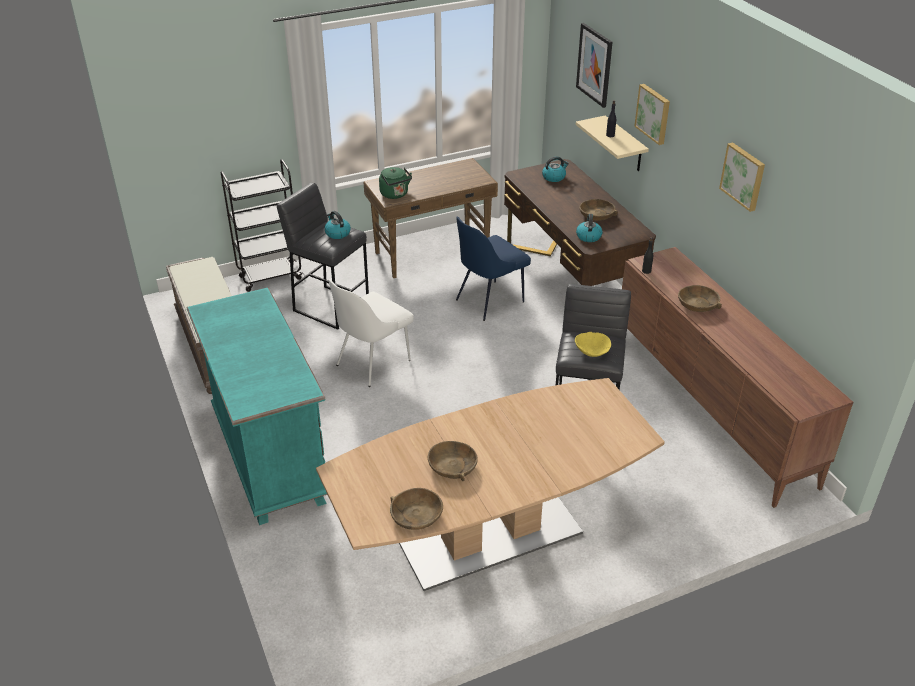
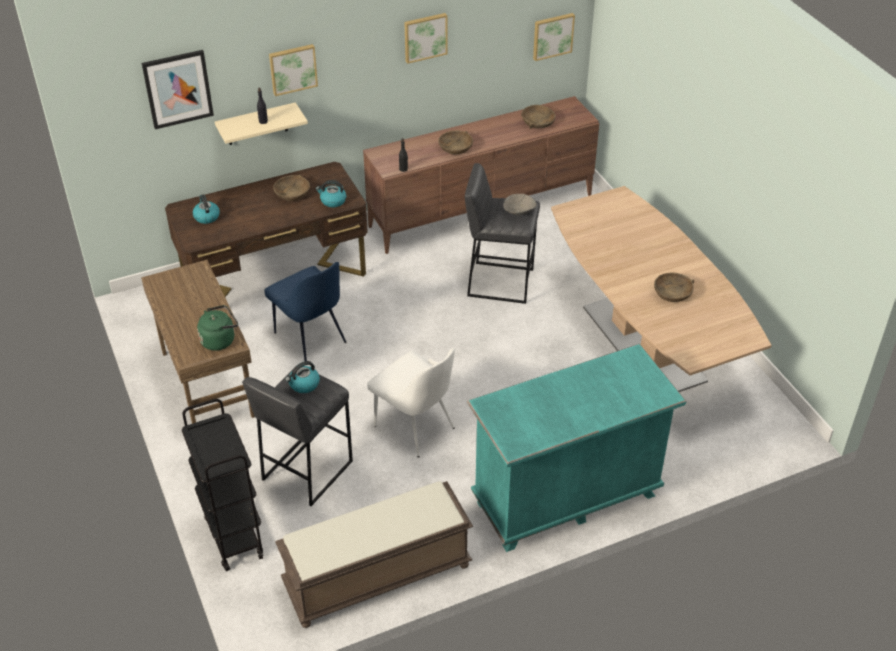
camera: 90 degrees left, 5 degrees up
(416, 515) = (731, 312): brown bowl -> brown bowl (538, 122)
(591, 352) = (519, 212): yellow bowl -> grey bowl
(852, 297) = (552, 35): none -> picture

